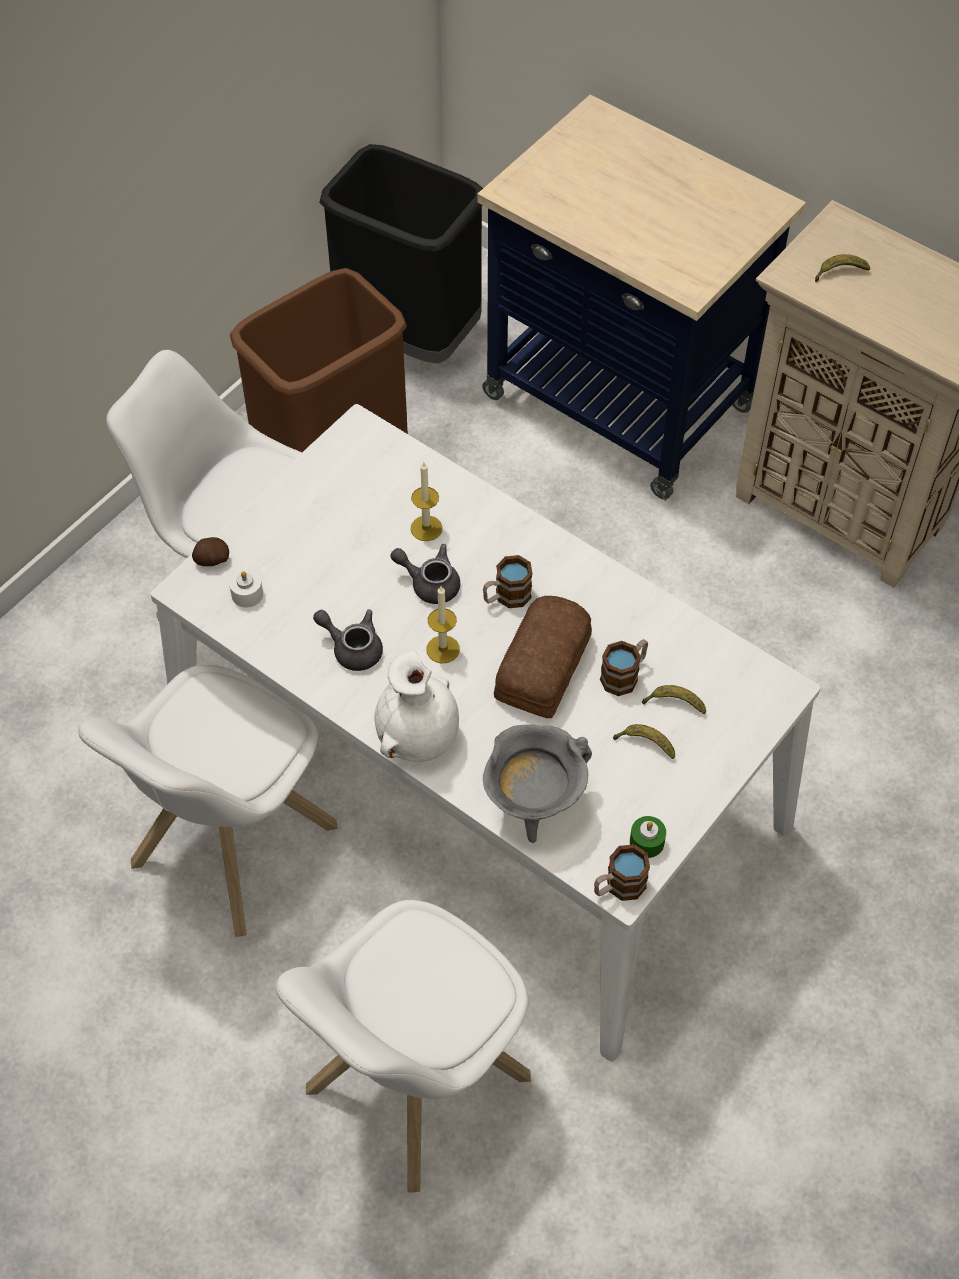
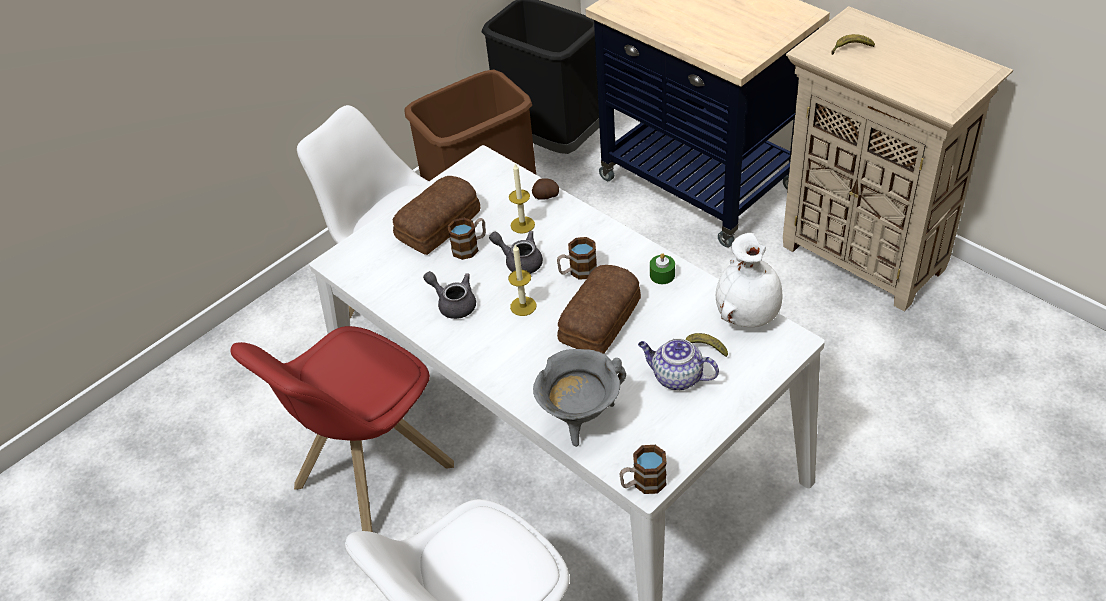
camera: 10 degrees right, 10 degrees down
(212, 560) = (358, 243): potato -> potato (546, 197)
(231, 845) = (372, 476): white chair -> red chair
(247, 594) = (380, 266): white candle -> none
(317, 530) = (440, 225): none -> bread
(419, 738) = (495, 368): white vase -> white vase (748, 315)
(624, 675) = (665, 328): mug -> mug (470, 247)
(645, 744) = (676, 377): banana -> teapot
(646, 842) = (670, 450): green candle -> green candle (662, 275)

